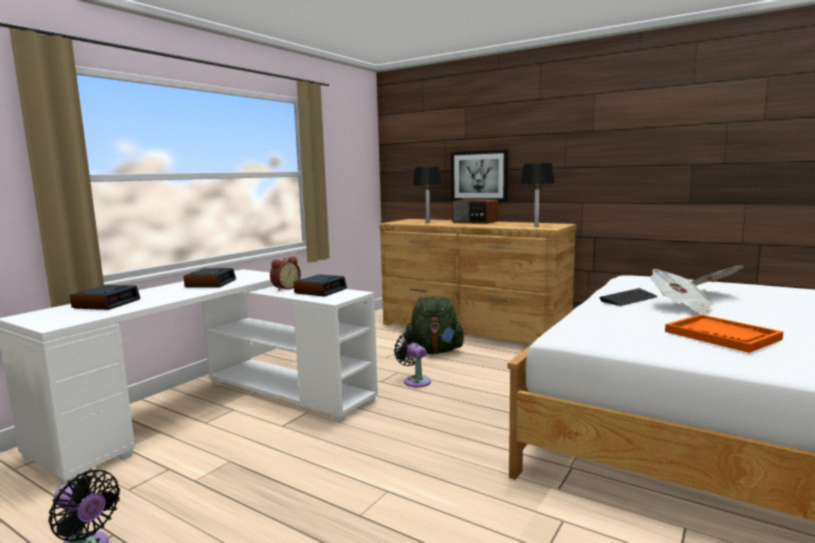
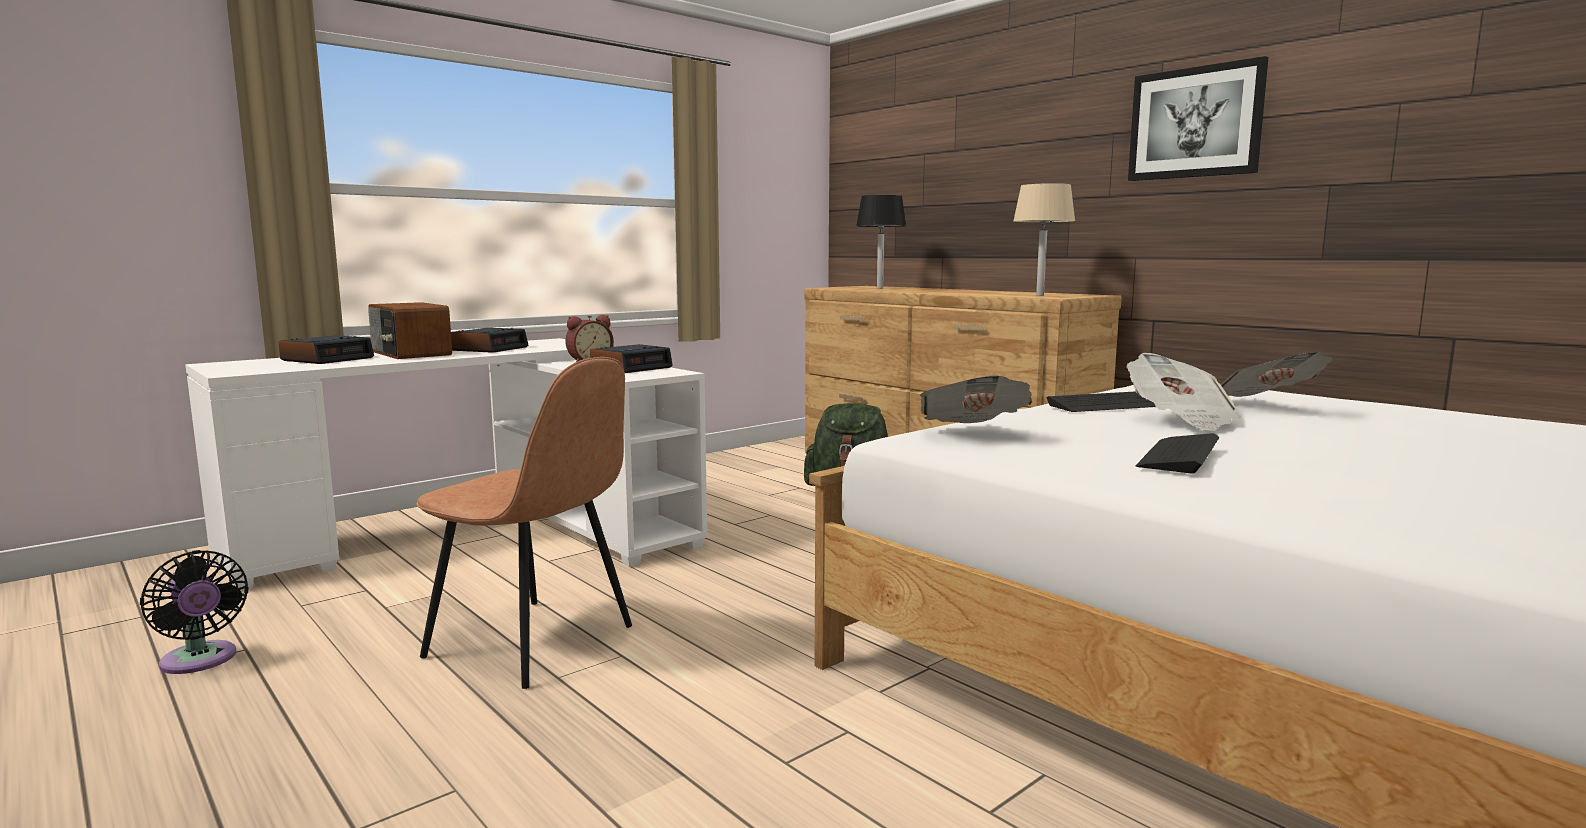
camera: 15 degrees right, 0 degrees up
(323, 491) = (534, 643): none -> brown chair
(415, 380) = (787, 528): black fan -> none
(475, 222) = (955, 290): radio -> radio (410, 353)
(479, 176) = (972, 213): picture -> picture (1195, 123)
(536, 226) = (1039, 295): black table lamp -> beige table lamp
(596, 329) = (973, 433): none -> newspaper
(722, 335) = (1178, 455): orange tray -> keyboard

